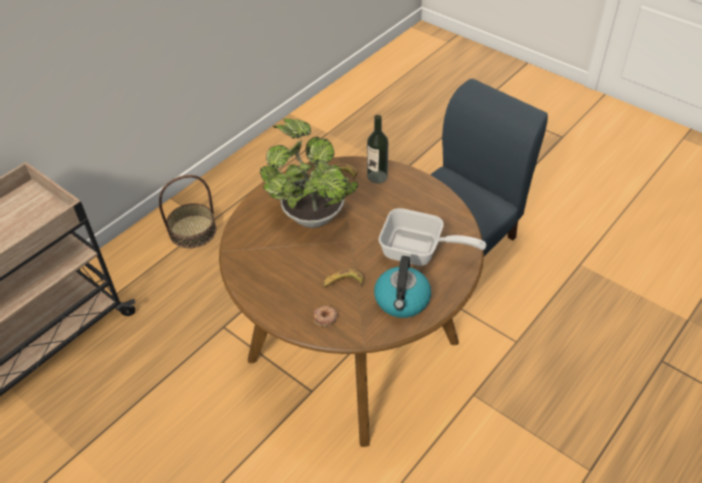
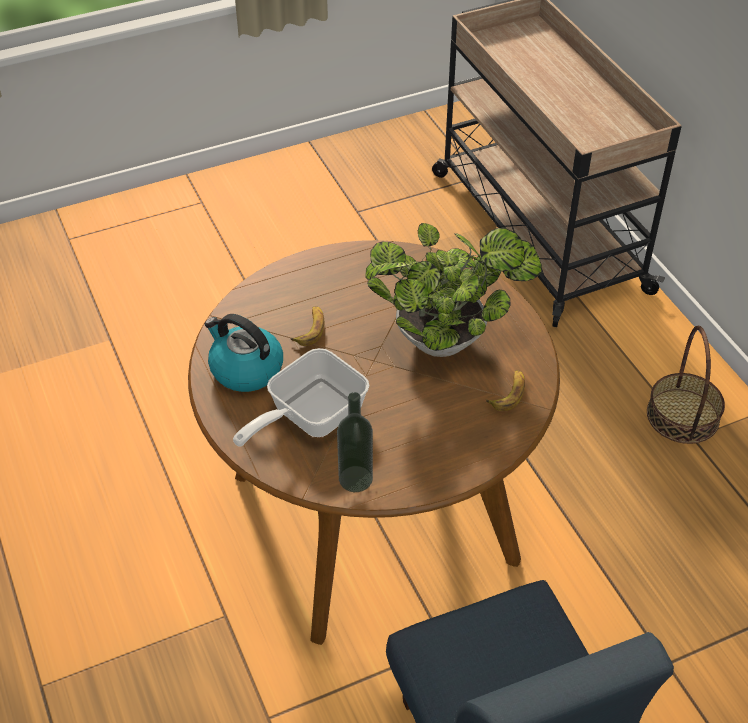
camera: 115 degrees right, 0 degrees up
(325, 318) = (272, 298): donut -> none
(377, 176) = (481, 433): bottle -> bottle (355, 479)

